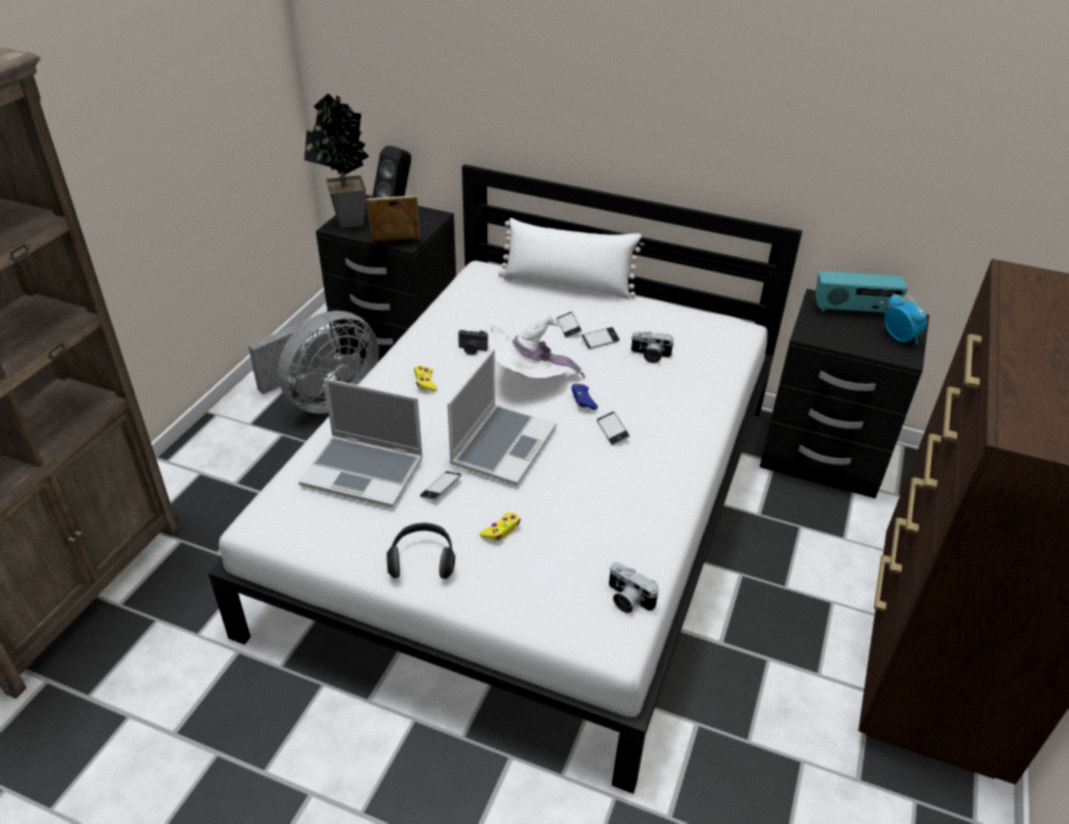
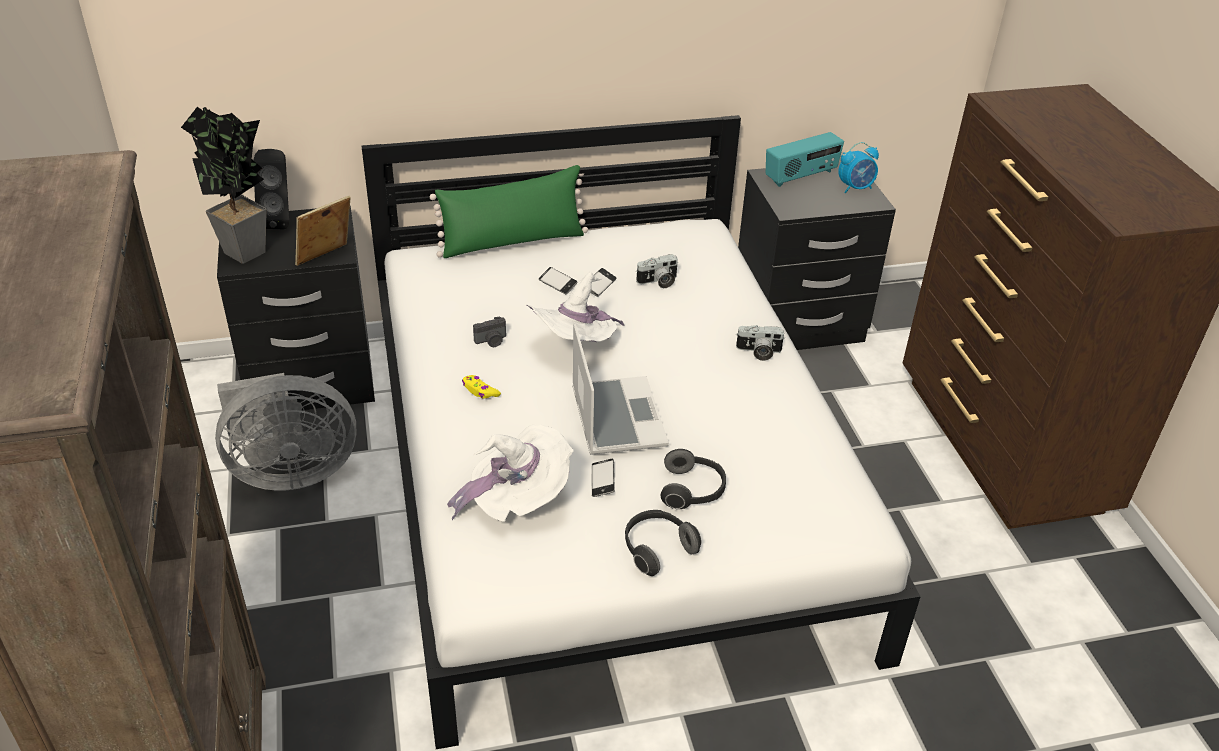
camera: 35 degrees left, 0 degrees up
(324, 400) = (290, 471): grey fan -> grey fan turned 60 degrees clockwise
(365, 471) = (518, 499): laptop -> white hat
(501, 530) = (692, 491): yellow game controller -> headphones
(568, 284) = (513, 242): white pillow -> green pillow
(583, 400) = (643, 346): blue game controller -> none
(612, 431) = (694, 362): phone -> none
(627, 599) = (845, 495): camera -> camera (758, 352)
(899, 338) = (855, 188): alarm clock -> alarm clock turned 135 degrees clockwise

